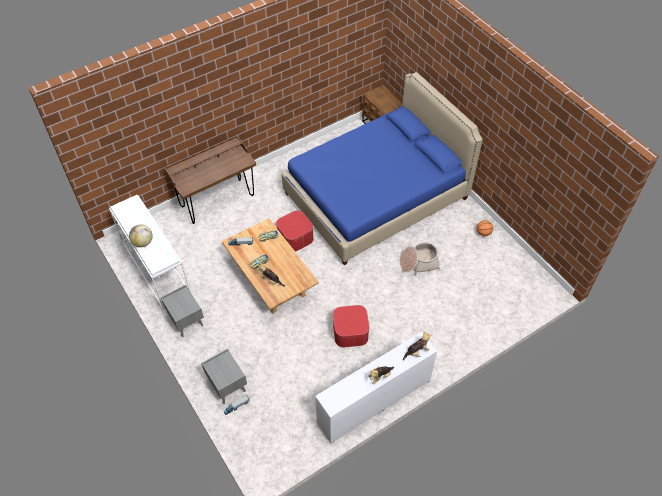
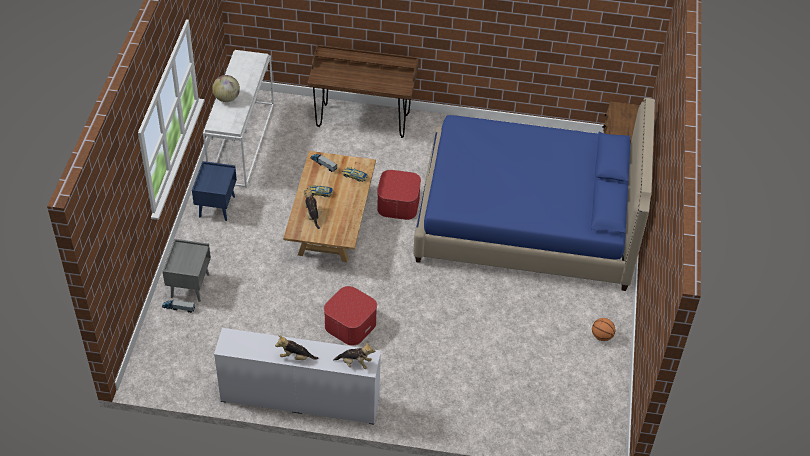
camera: 40 degrees right, 5 degrees down
(186, 321) = (216, 206): grey nightstand -> blue nightstand
(419, 263) = (494, 314): basket -> none

